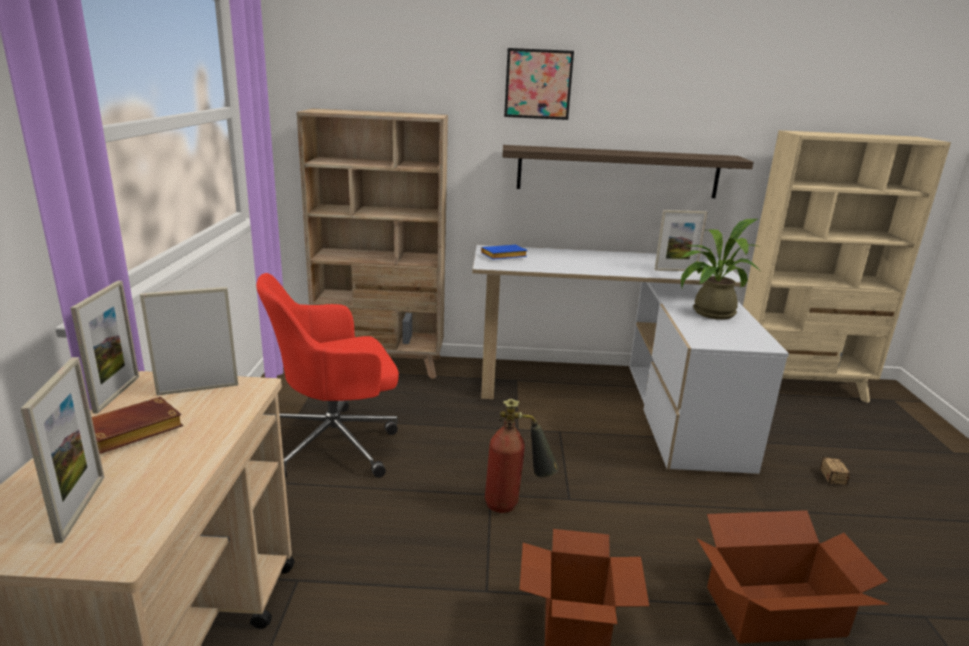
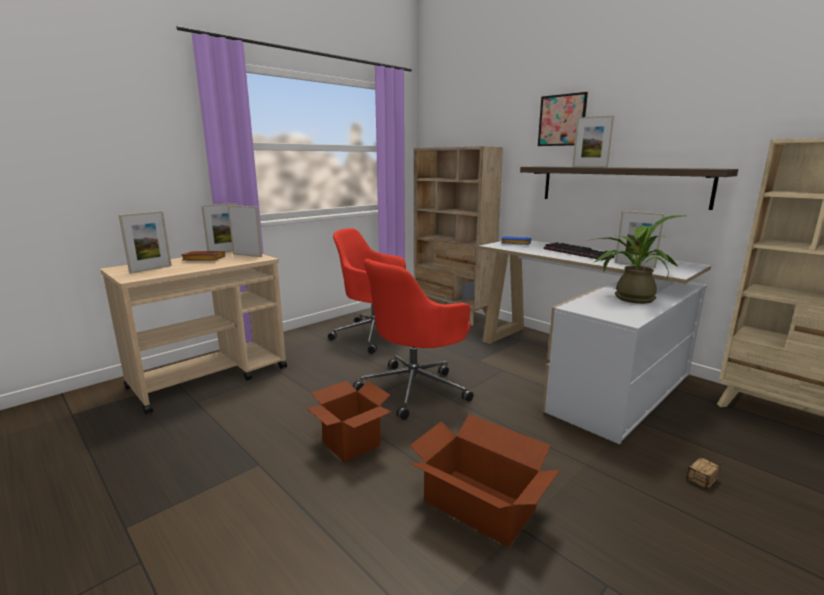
camera: 45 degrees right, 5 degrees down
(515, 504) = (415, 388): fire extinguisher -> red office chair
(594, 151) = (589, 167): none -> picture frame
(596, 261) = (579, 253): none -> keyboard

